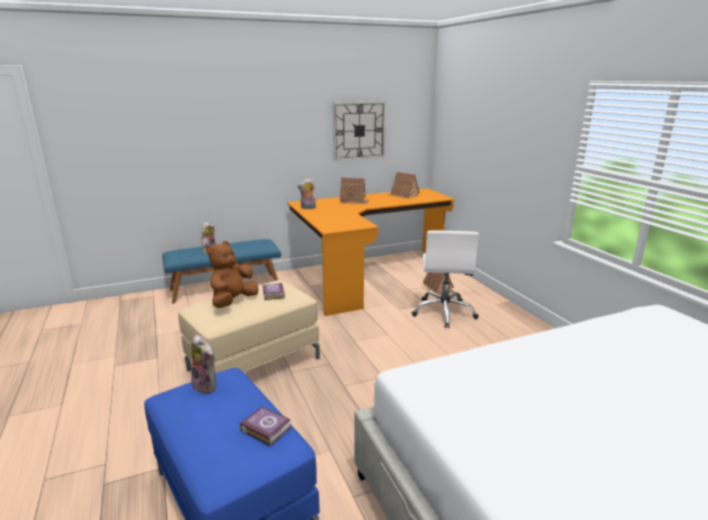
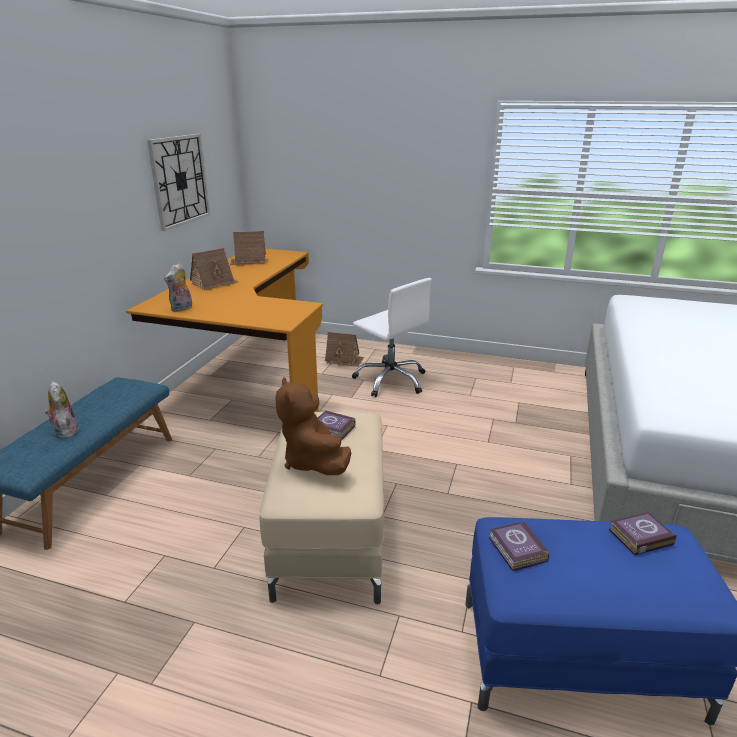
camera: 50 degrees left, 5 degrees up
(207, 385) = (517, 550): plush toy -> book

